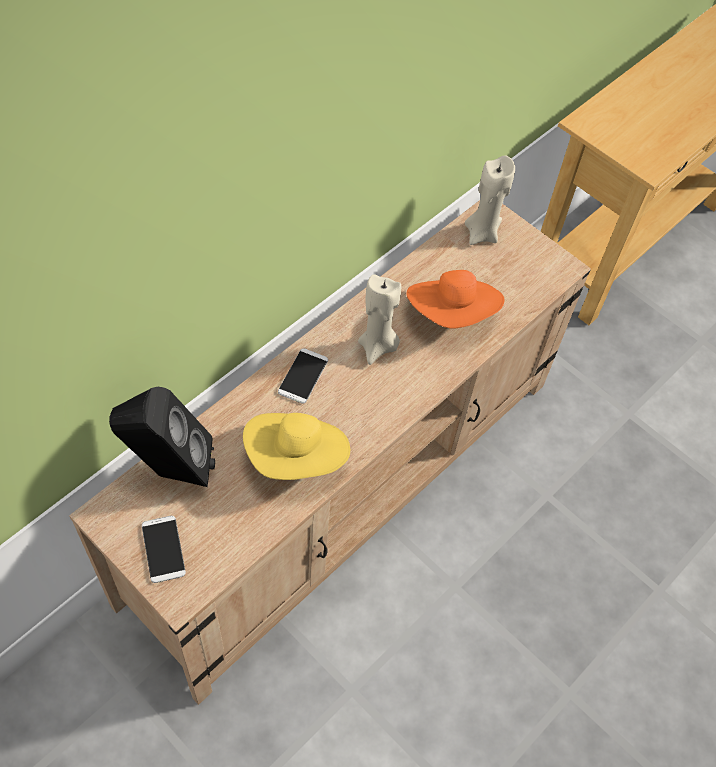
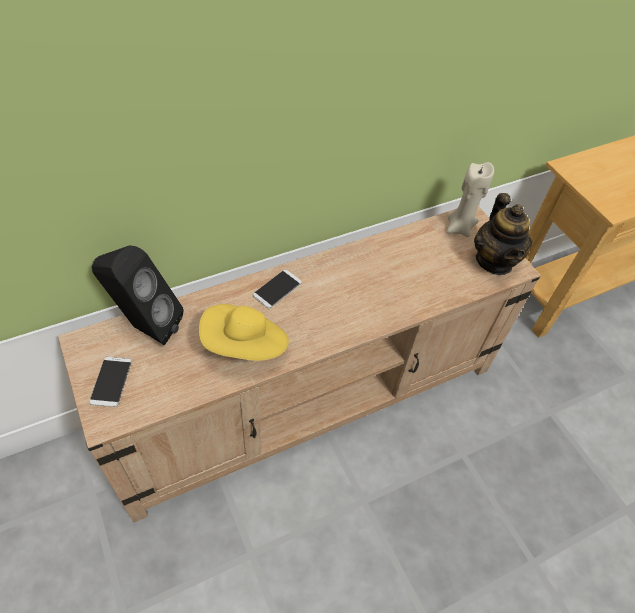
camera: 20 degrees right, 5 degrees down
(378, 347) = (344, 284): beige candle -> none
(452, 314) = (413, 277): orange hat -> none
(535, 265) = (494, 261): none -> teapot

